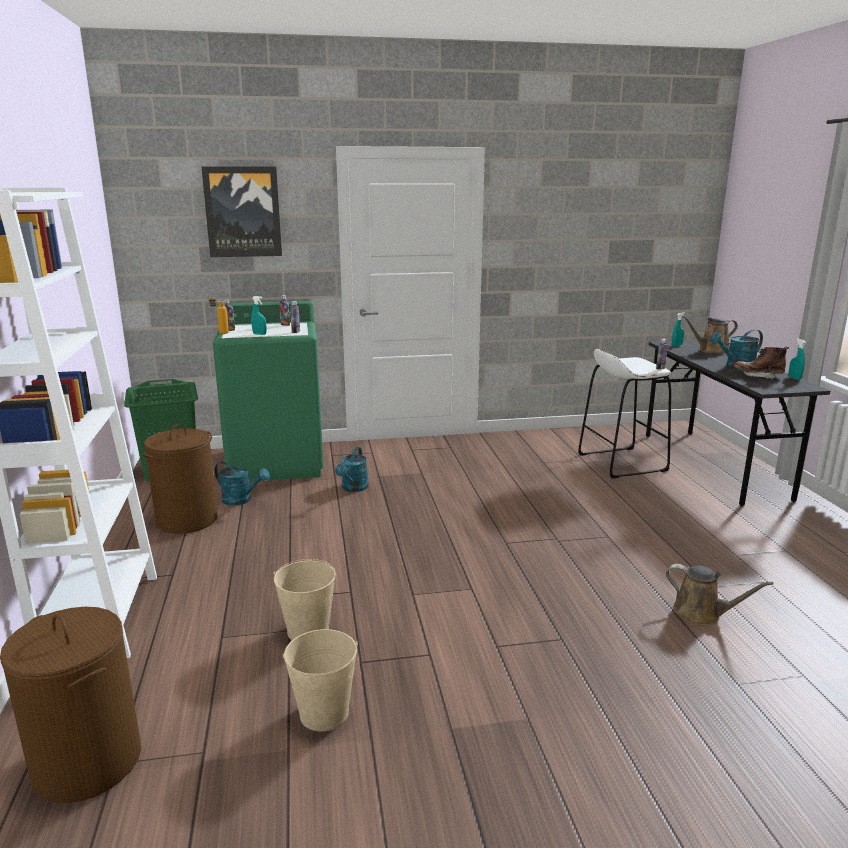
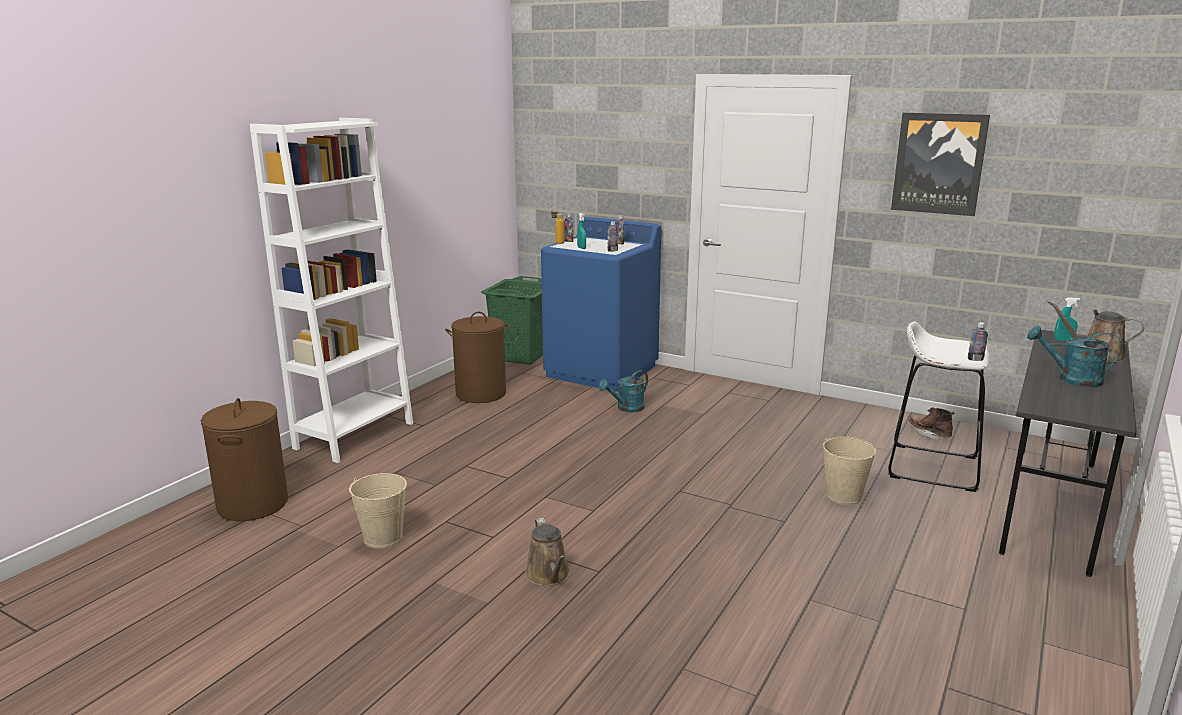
camera: 40 degrees right, 0 degrees up
(241, 500) = (534, 391): turquoise watering can -> none
(243, 212) = (611, 134): picture -> picture (939, 163)
(277, 462) = (602, 371): green washing machine -> blue washing machine
(308, 631) = (445, 490): beige bucket -> beige bucket (843, 496)
(701, 614) = (753, 612): brown watering can -> brown watering can (549, 576)
(758, 376) = (1074, 394): brown boot -> brown boot (929, 434)
(794, 378) = (1124, 408): turquoise spray bottle -> none

